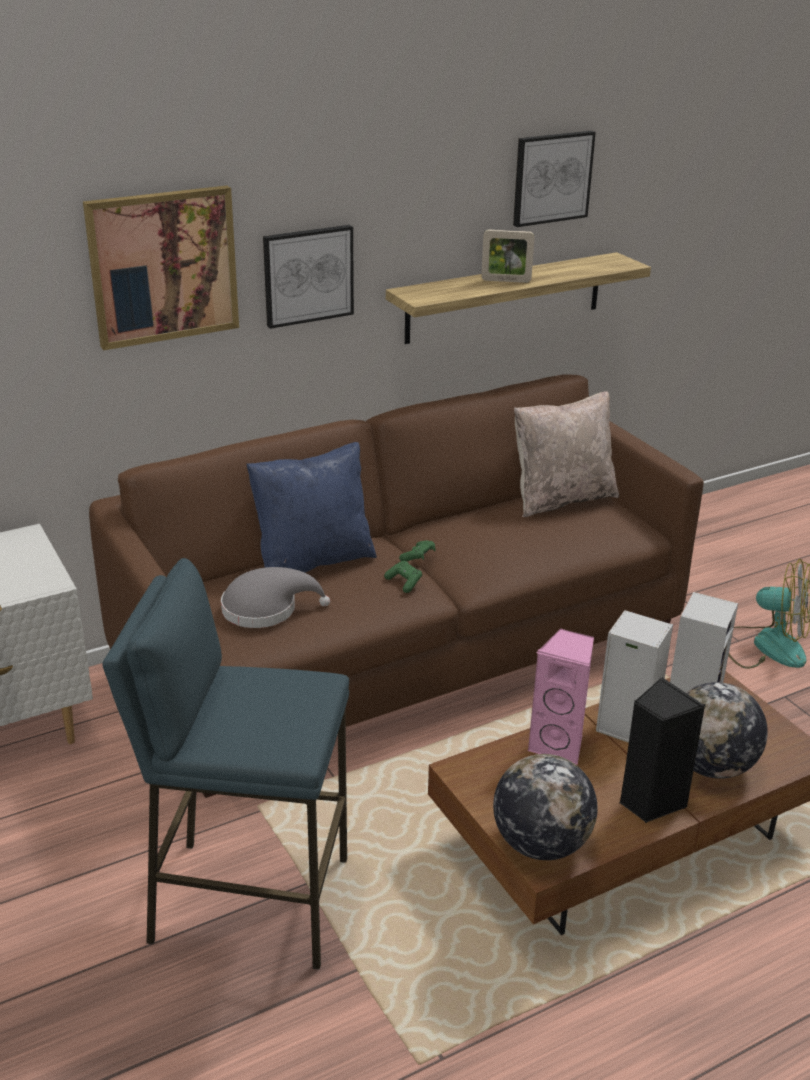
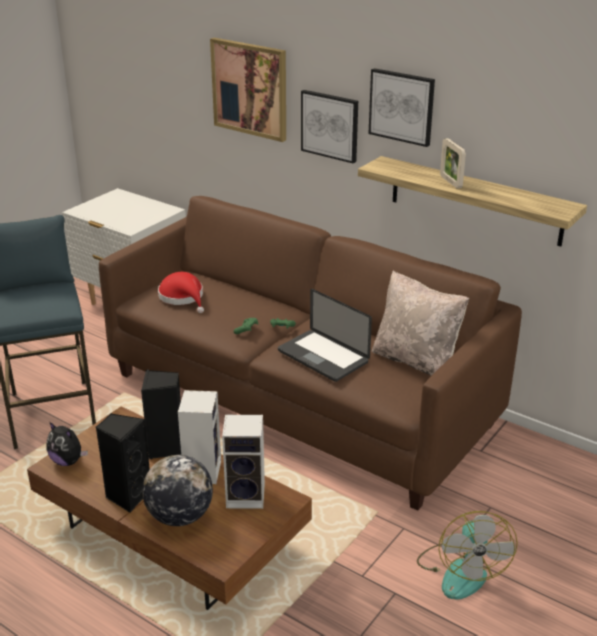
camera: 65 degrees right, 0 degrees up
(266, 609) = (183, 297): grey hat -> red hat
(313, 560) = (247, 296): blue pillow -> none
(514, 548) = (323, 357): none -> laptop
(540, 844) = (68, 461): globe -> plush toy
(551, 178) = (522, 117): picture -> picture (402, 106)
(559, 745) = (166, 448): pink speaker -> black speaker

